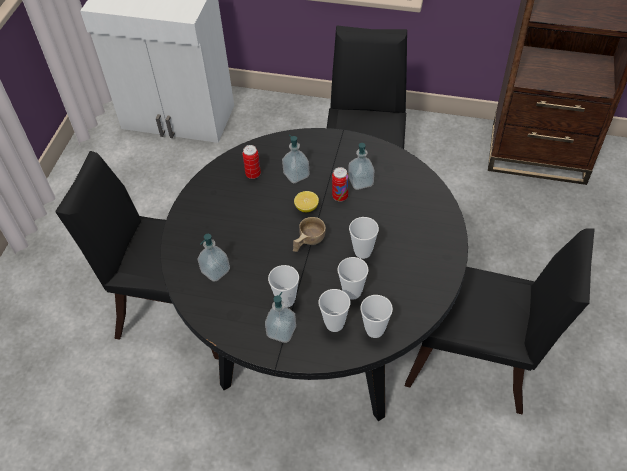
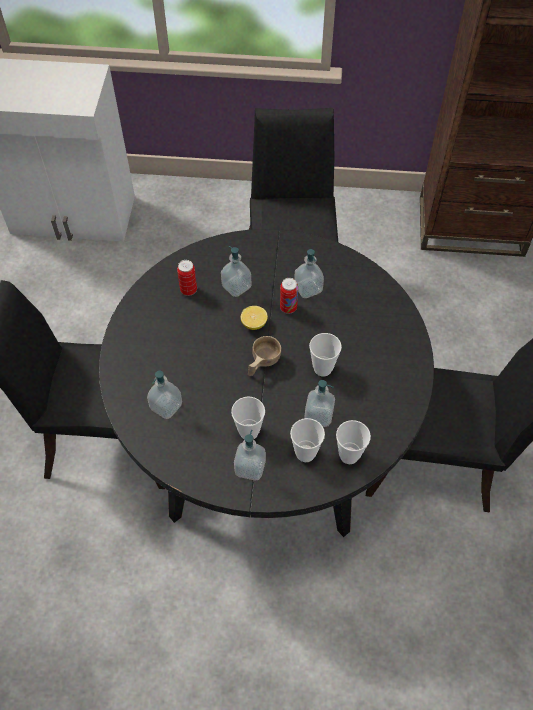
camera: 10 degrees left, 5 degrees up
(352, 292) = (318, 415): cup -> soap dispenser

